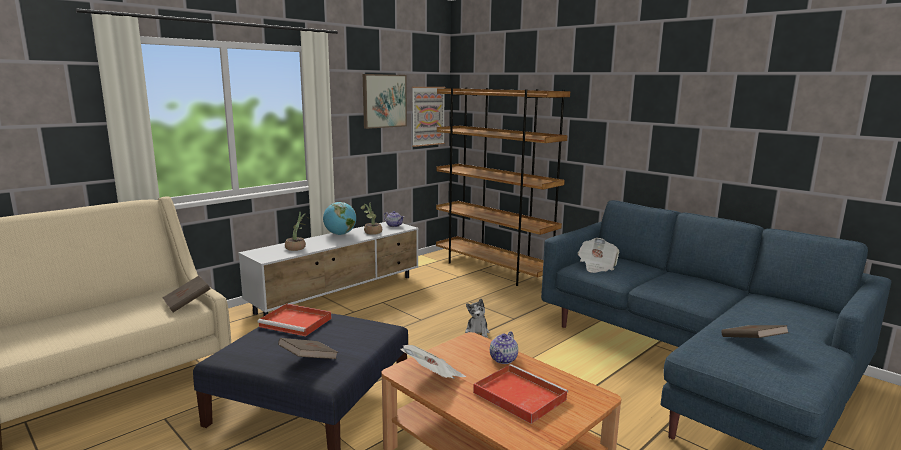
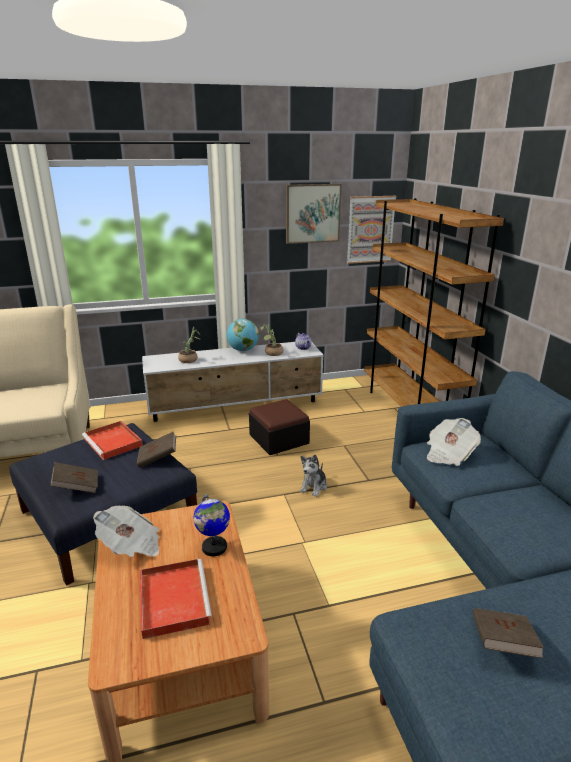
camera: 30 degrees right, 10 degrees up
(187, 303) = (51, 404): brown book -> brown book (158, 458)
(409, 309) = (279, 439): none -> ottoman
(503, 359) = (214, 547): teapot -> globe

